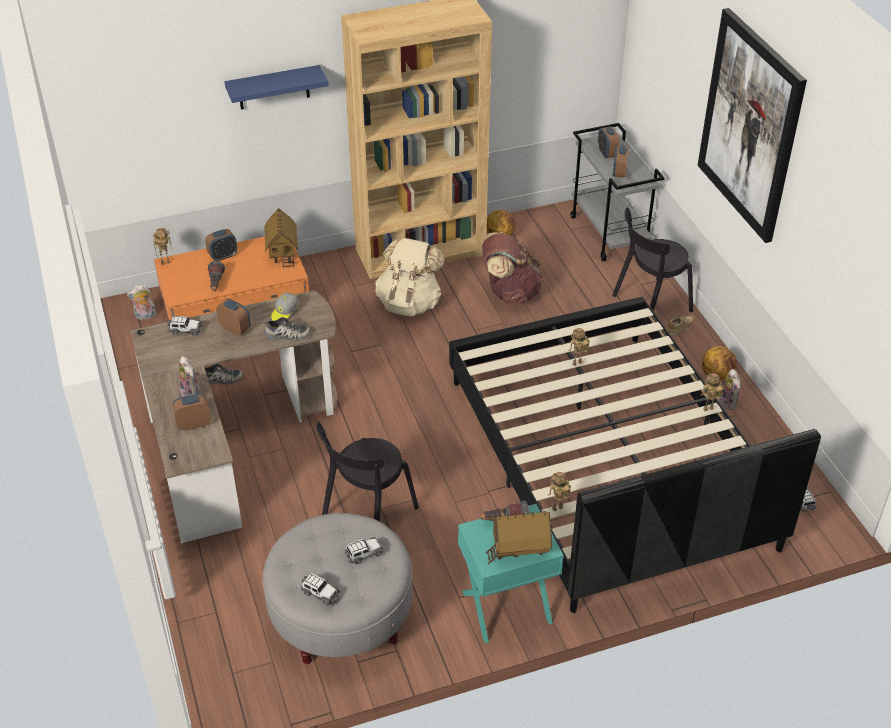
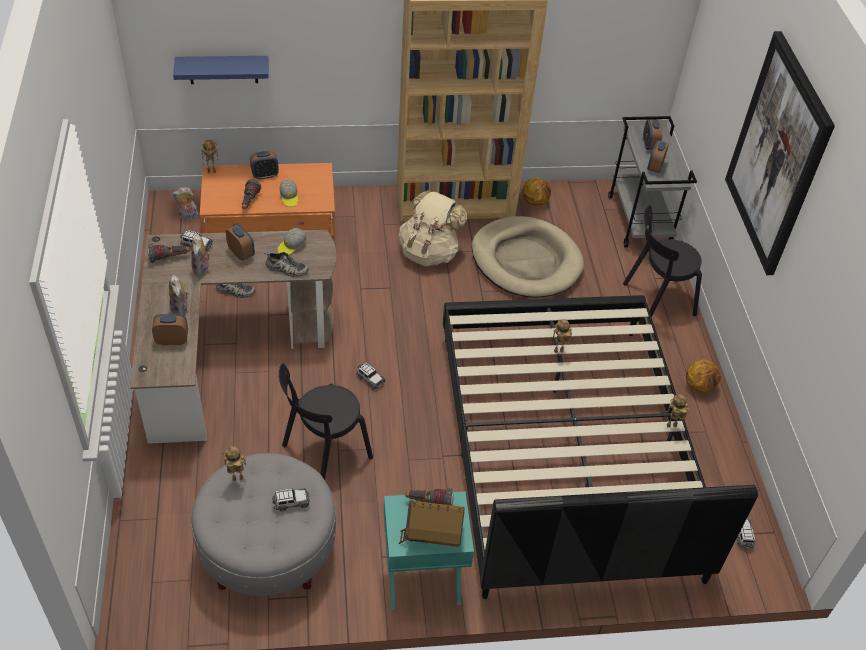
camera: 10 degrees right, 5 degrees up
(162, 347) = (169, 258): none -> flashlight
(256, 272) = (289, 197): none -> cap
(273, 87) = (332, 27): blue shelf -> blue shelf (223, 69)
(282, 253) = (320, 182): toy house -> none
(320, 593) = (238, 533): toy car -> toy car (370, 379)
(509, 293) = (526, 261): brown backpack -> beige dog bed
(557, 509) = (491, 497): toy robot -> toy robot (237, 480)
(679, 329) = (677, 331): beige shoe -> none
(729, 403) = (702, 418): plush toy -> plush toy (202, 269)

